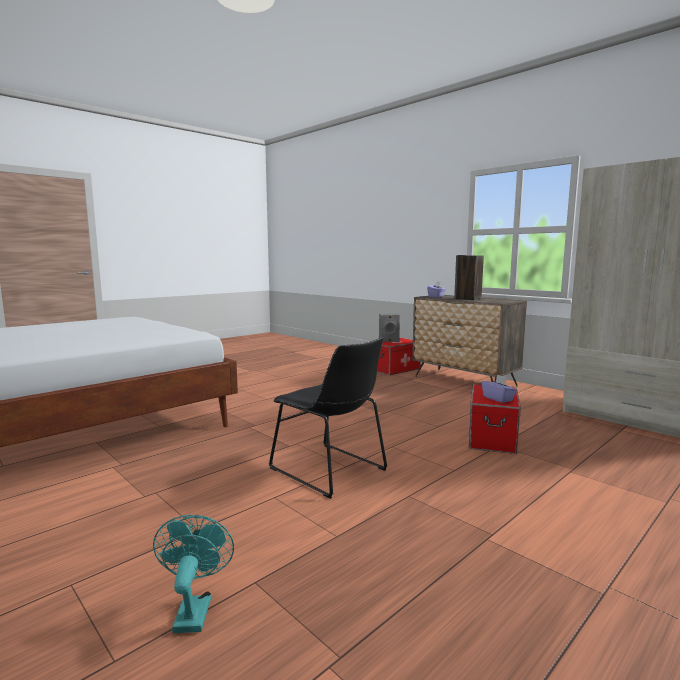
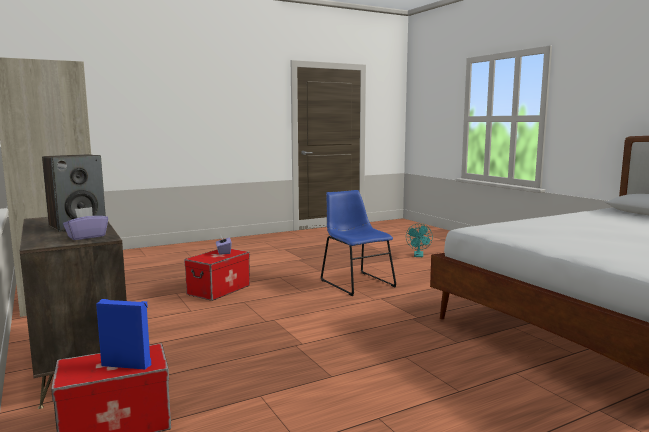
camera: 165 degrees left, 0 degrees up
(331, 471) = (355, 282): black chair -> blue chair
(389, 341) = (127, 364): grey speaker -> blue speaker

